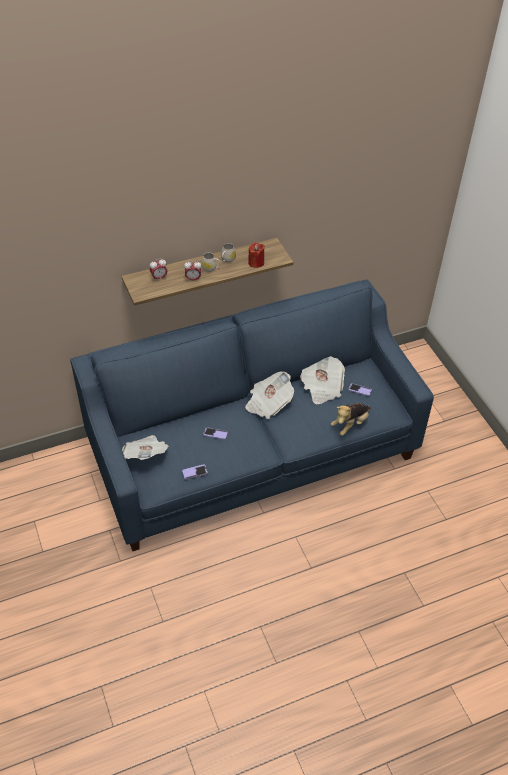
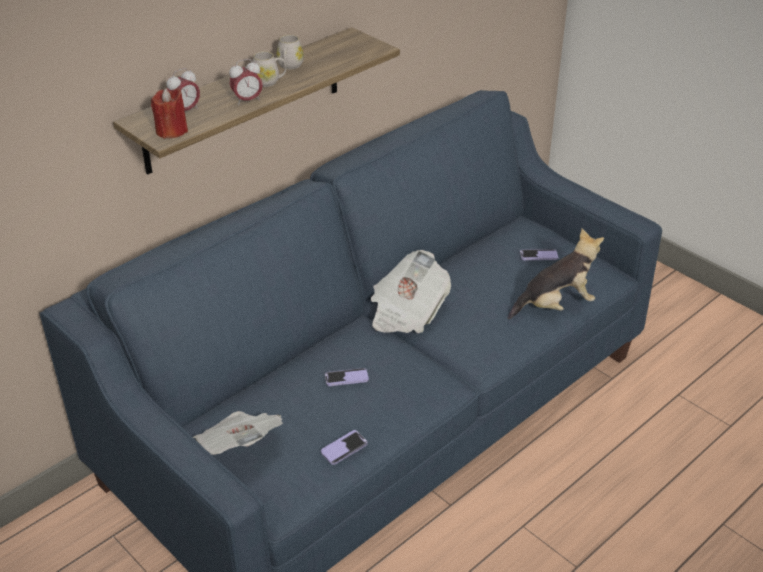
camera: 20 degrees left, 10 degrees down
(256, 263) = (340, 61): red candle -> red candle (171, 131)
(321, 387) = (478, 266): newspaper -> none
(350, 424) = (555, 305): plush toy -> plush toy turned 135 degrees counterclockwise

